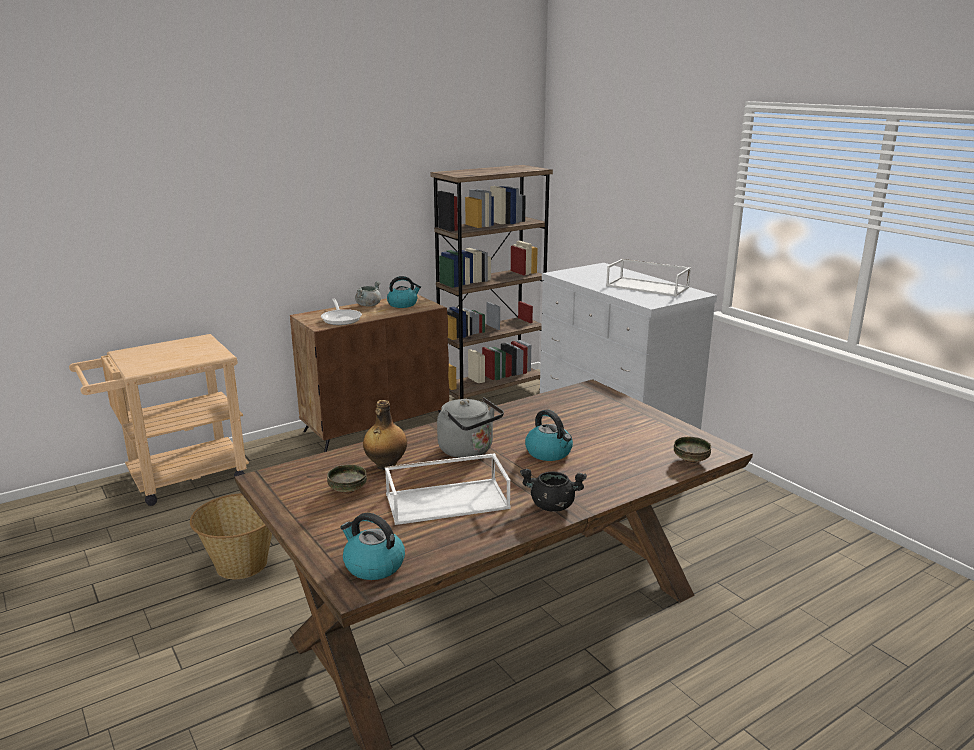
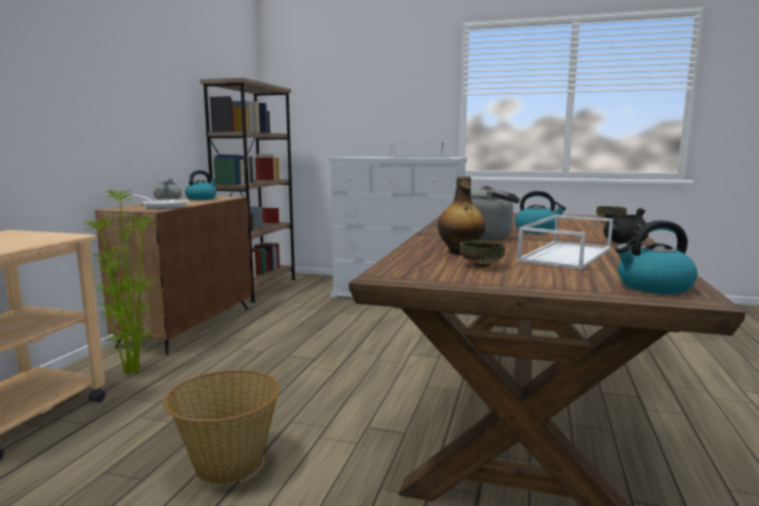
camera: 40 degrees left, 10 degrees down
(286, 462) = (134, 372): none -> potted plant

